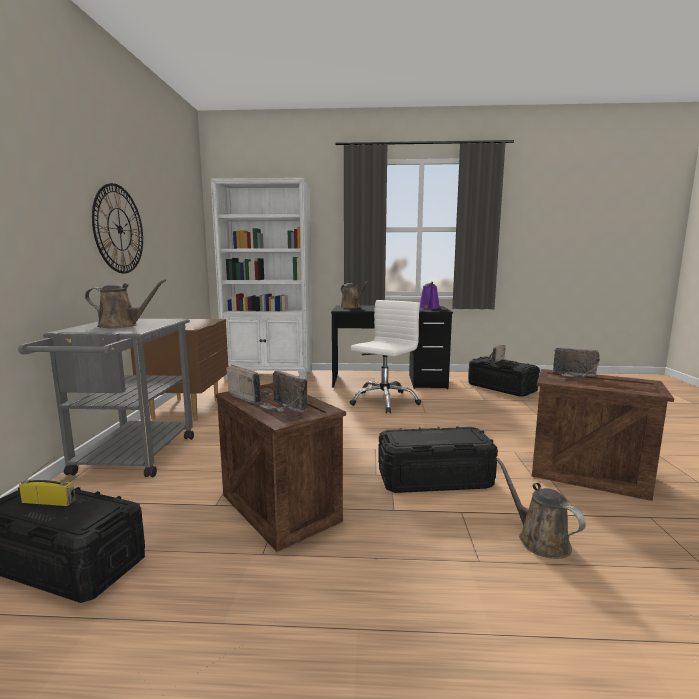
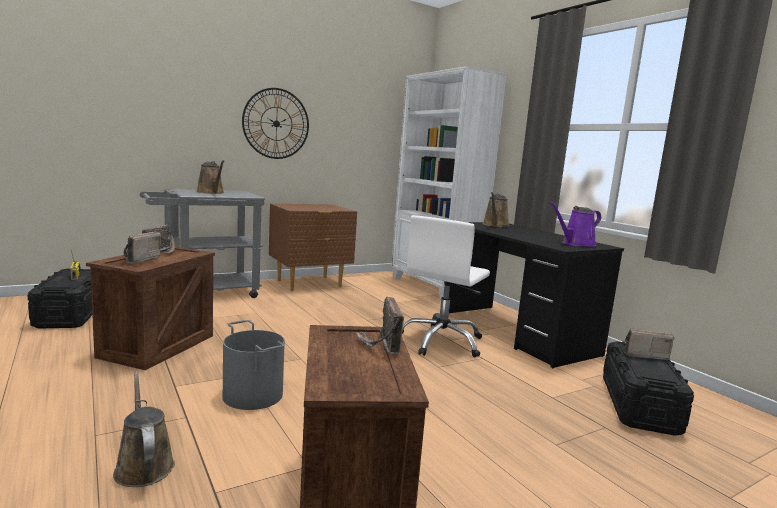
camera: 55 degrees right, 0 degrees up
(384, 401) = (441, 341): white office chair -> white office chair turned 120 degrees clockwise
(434, 478) = (252, 395): black storage box -> grey bucket
(539, 539) = (143, 465): brown watering can -> brown watering can turned 60 degrees counterclockwise

